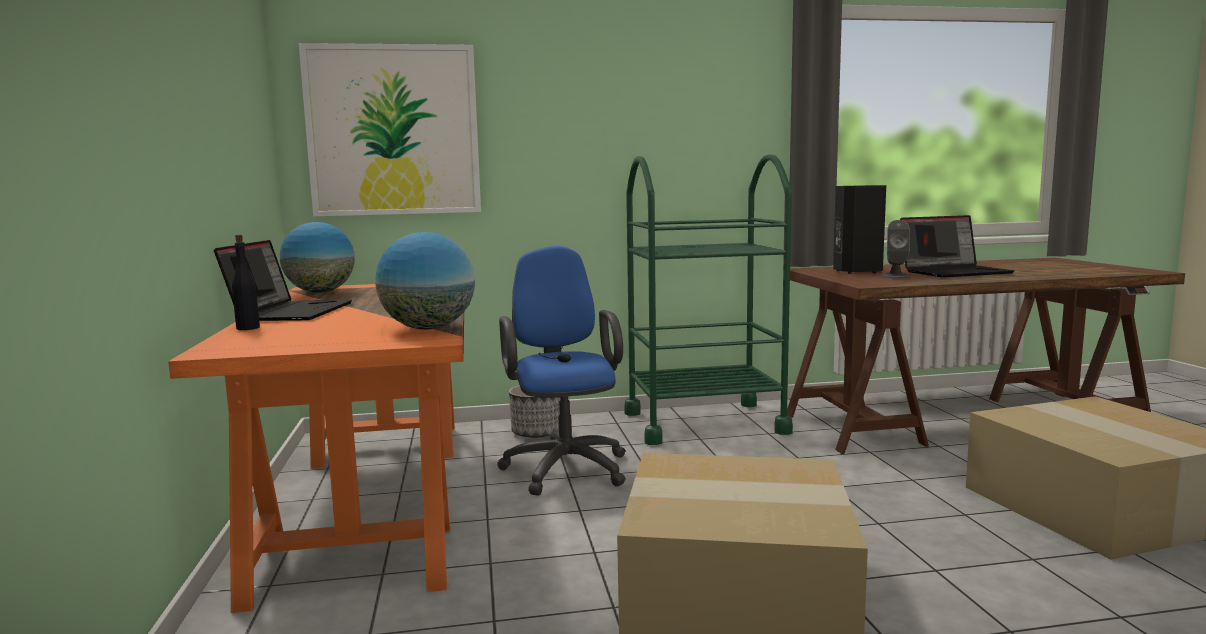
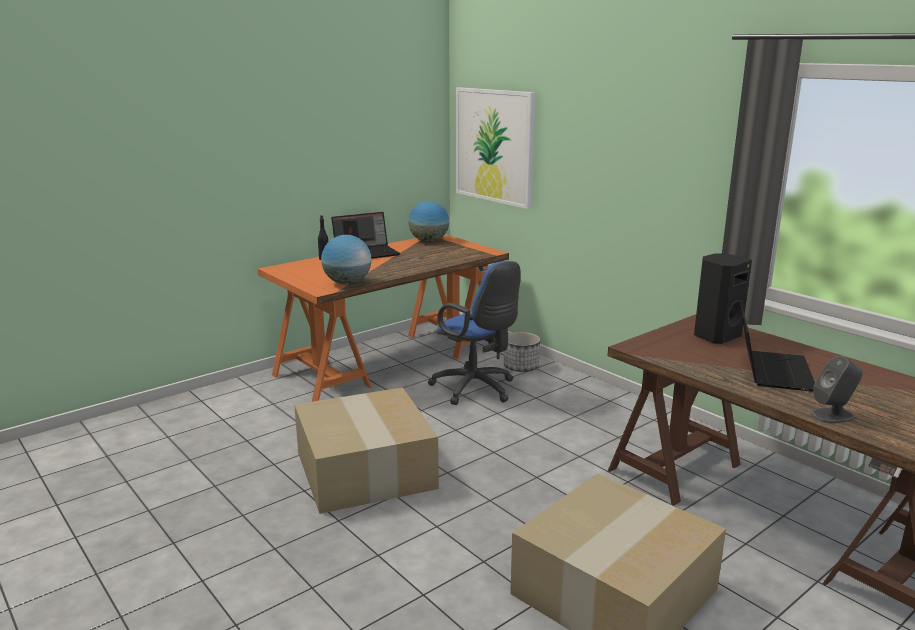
camera: 60 degrees right, 10 degrees up
(565, 466) = (477, 389): blue office chair -> blue office chair turned 90 degrees clockwise
(704, 422) = (610, 410): green cart -> none
(895, 276) = (702, 352): grey speaker -> grey speaker (832, 416)
(955, 272) = (771, 370): laptop -> laptop turned 120 degrees counterclockwise

